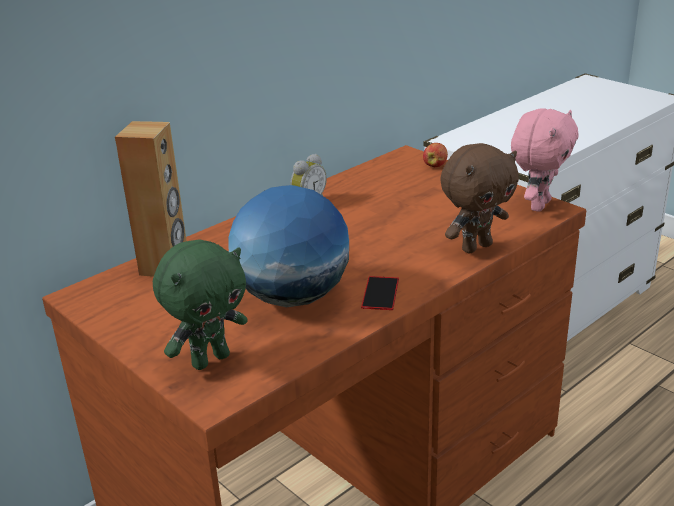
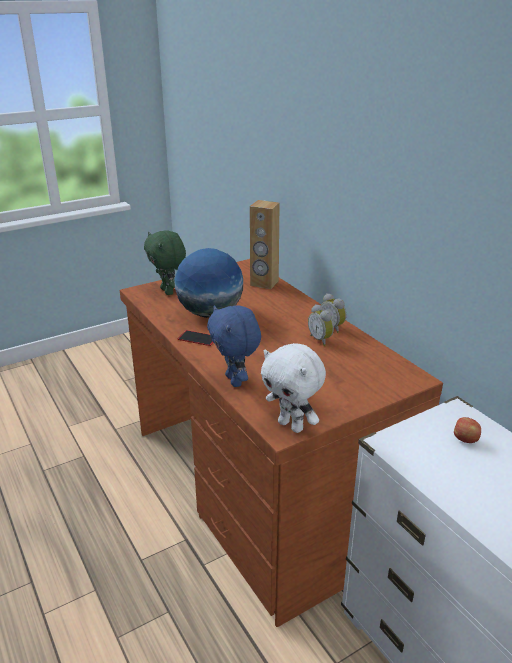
camera: 100 degrees right, 0 degrees up
(344, 206) = (321, 340): none -> alarm clock
(435, 165) = (390, 389): apple -> apple (465, 440)
(476, 247) = (235, 381): brown plush toy -> blue plush toy
(538, 205) = (292, 425): pink plush toy -> white plush toy

